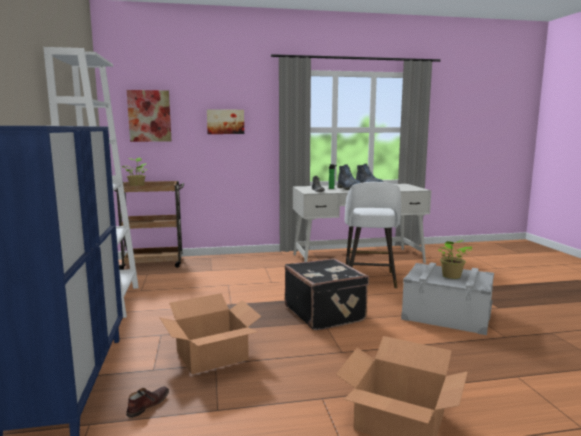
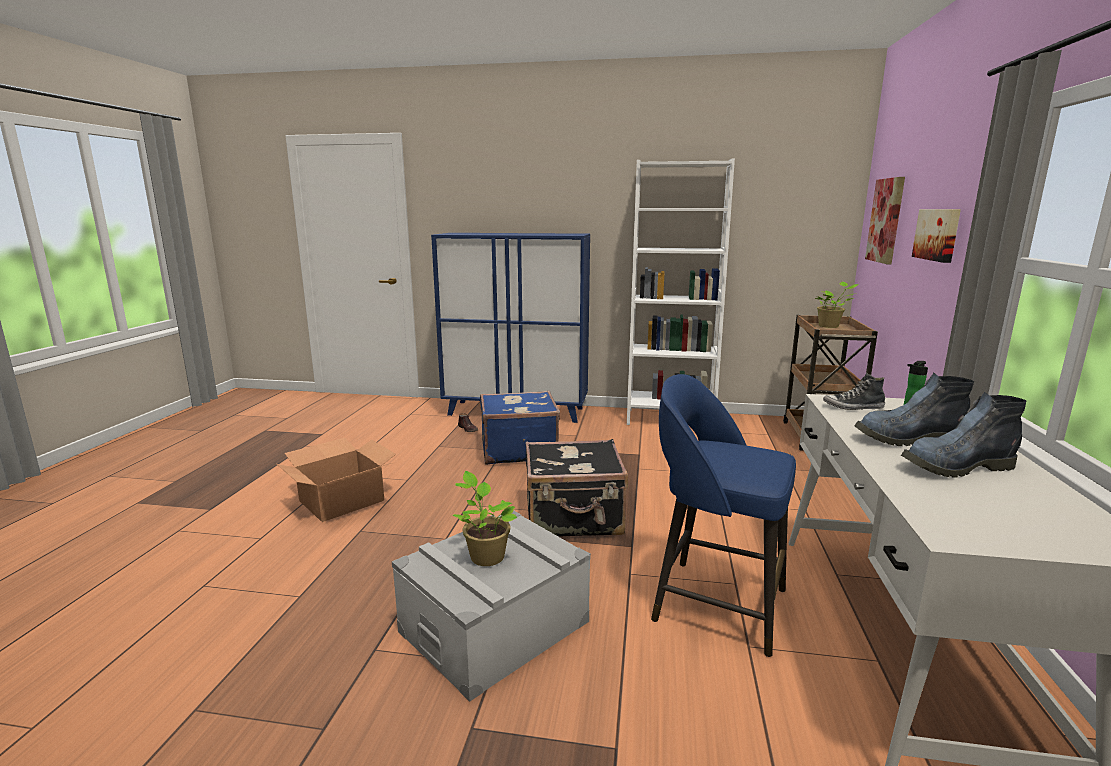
camera: 110 degrees right, 5 degrees up
(212, 355) = (518, 450): cardboard box -> blue suitcase
(369, 279) = (715, 603): white stool -> blue stool

